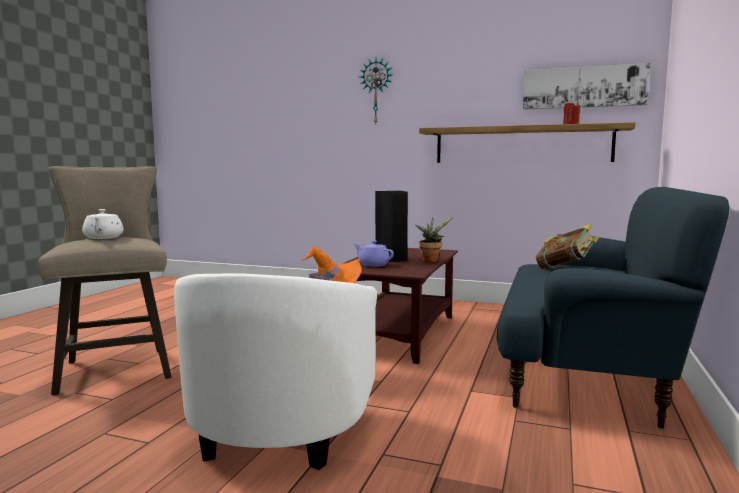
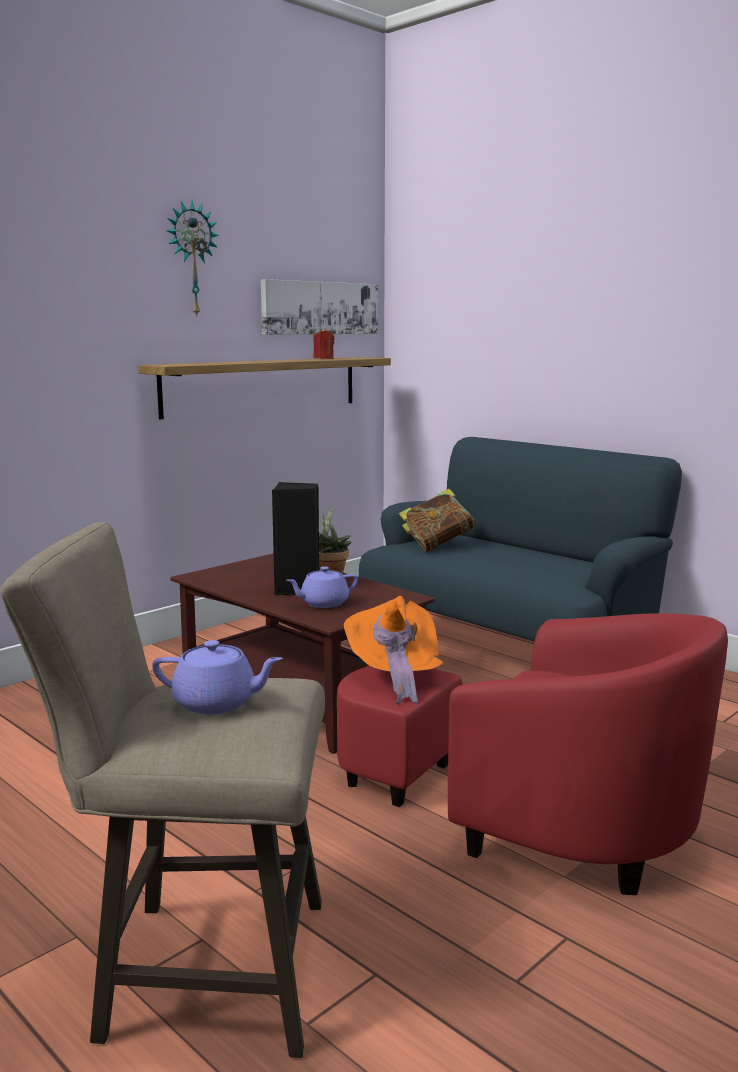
camera: 65 degrees left, 5 degrees up
(103, 238) = (217, 703): white teapot -> purple teapot
(290, 415) = (531, 819): white armchair -> red armchair
(376, 91) = (46, 292): wall clock -> wall clock (191, 259)

